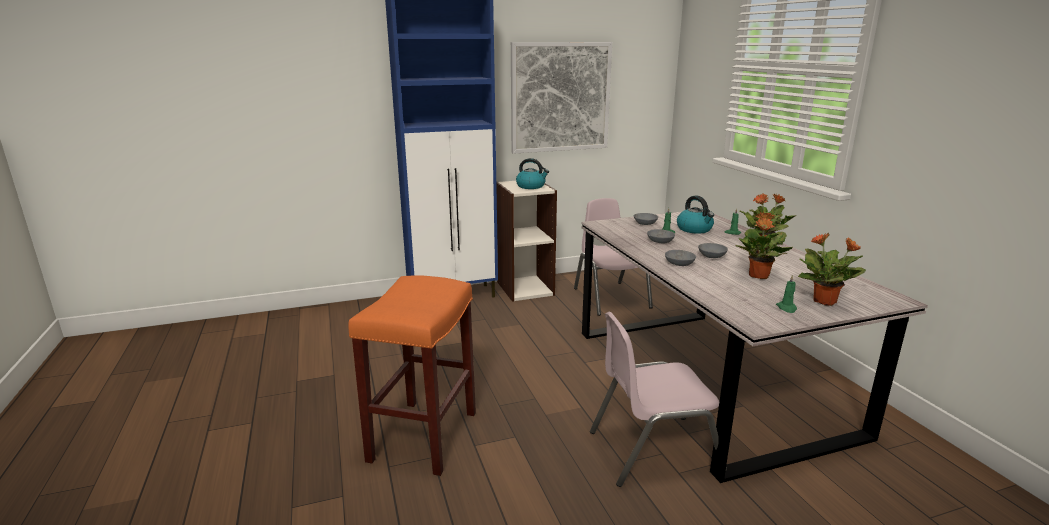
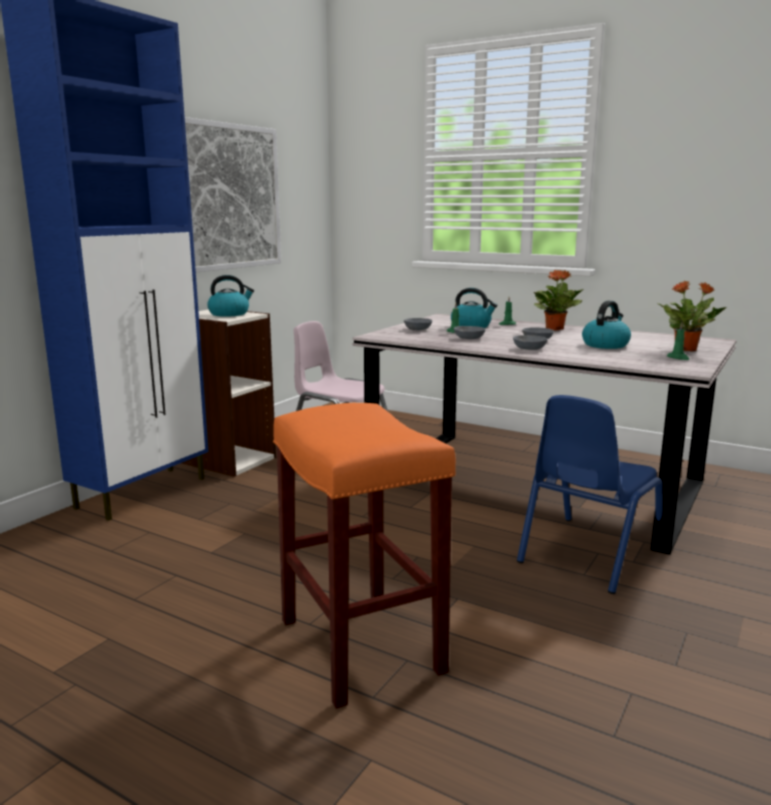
camera: 40 degrees left, 5 degrees down
(653, 450) = (588, 553): pink chair -> blue chair
(758, 276) = (605, 345): potted plant -> kettle

